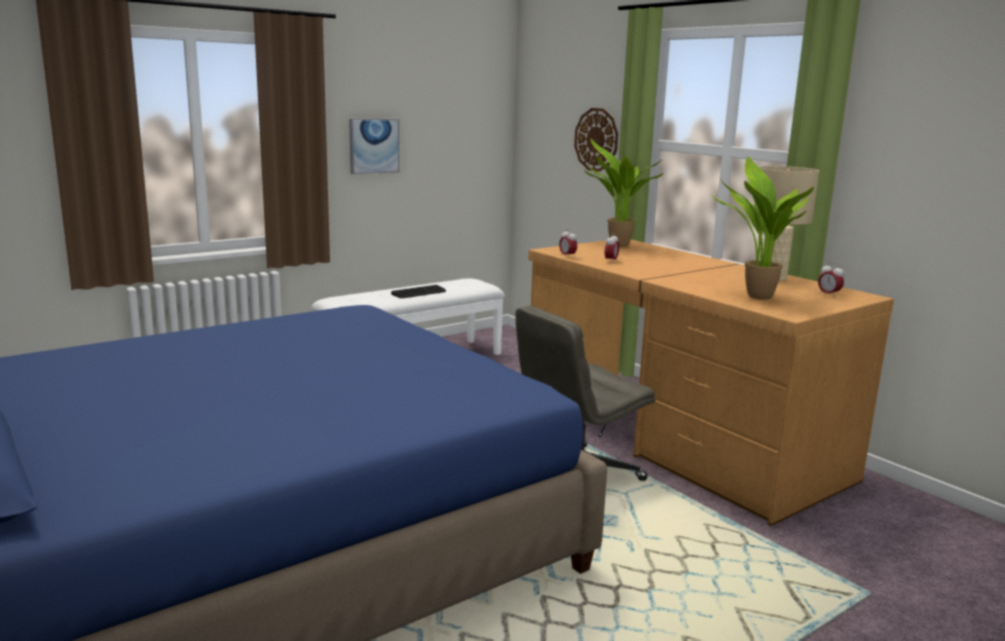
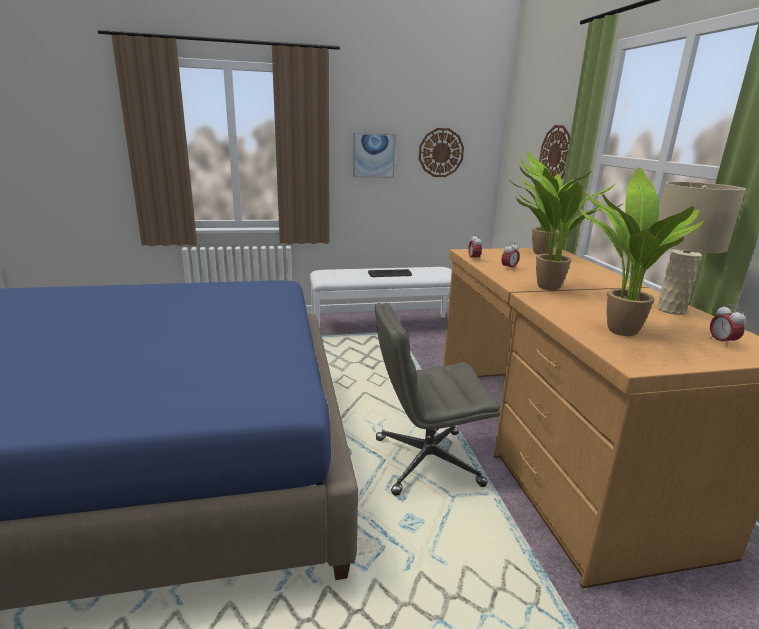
camera: 25 degrees right, 5 degrees up
(449, 139) = (441, 152): none -> wall clock
(665, 273) = (546, 288): none -> potted plant

